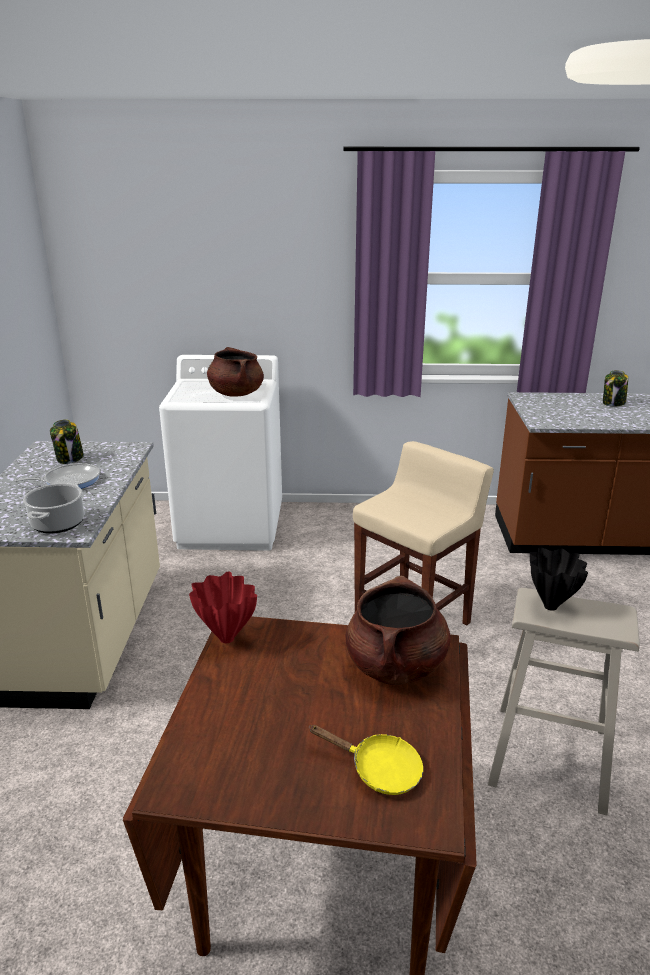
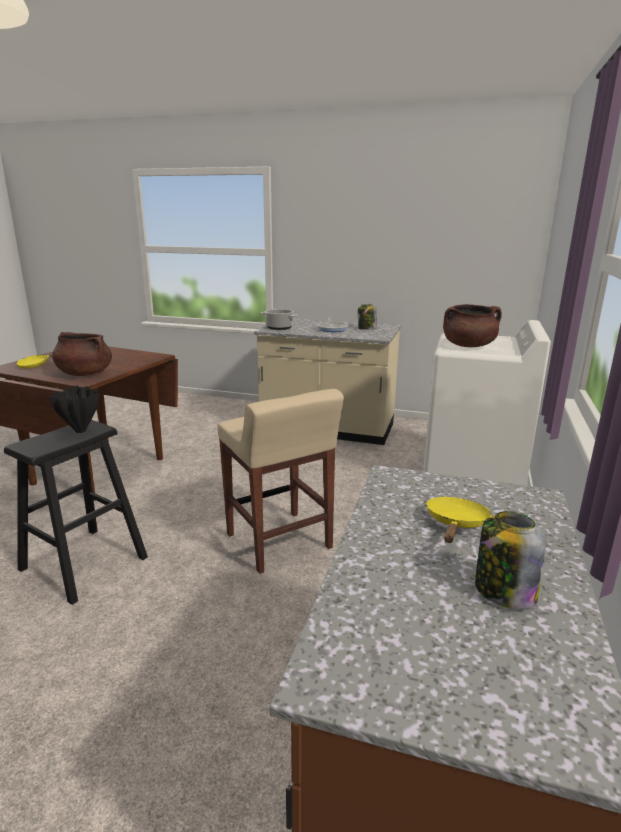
camera: 105 degrees right, 5 degrees down
(225, 638) = (154, 354): red vase -> none
(548, 756) = (84, 563): beige stool -> black stool
(573, 409) = (456, 524): none -> yellow frying pan

